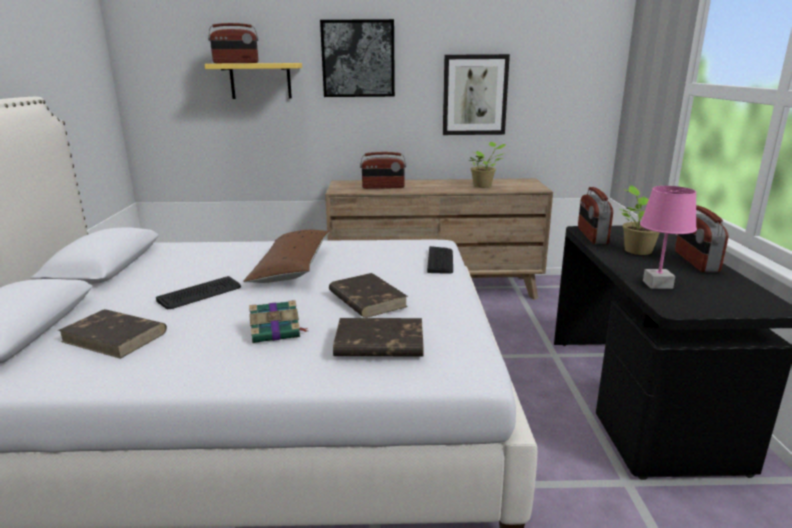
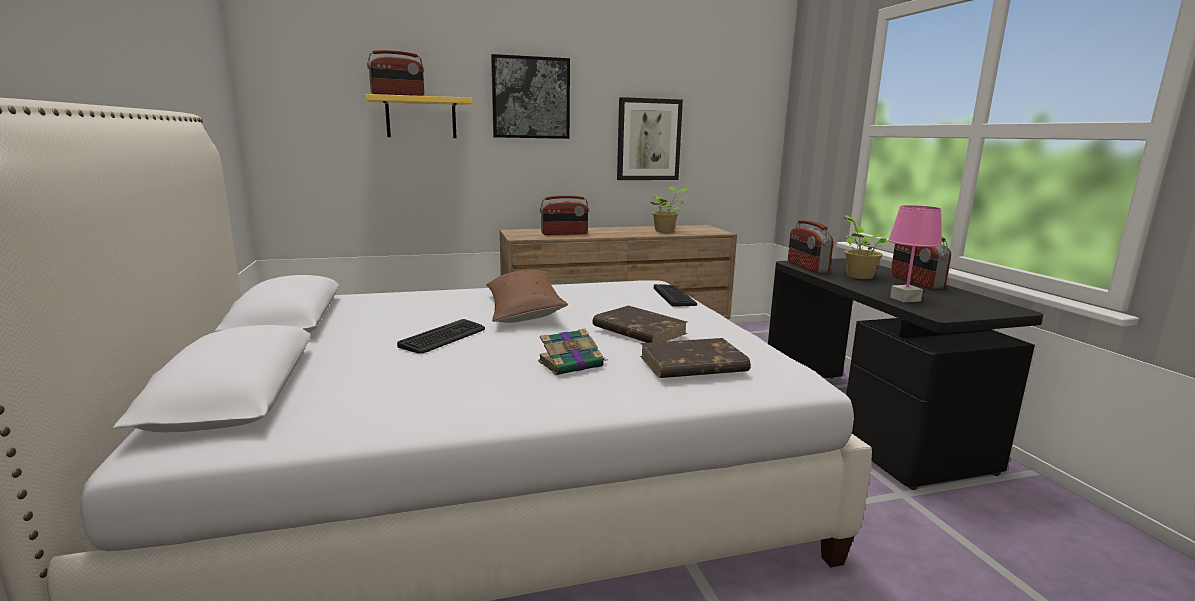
camera: 15 degrees left, 5 degrees down
(115, 337) = (383, 383): brown book -> none

